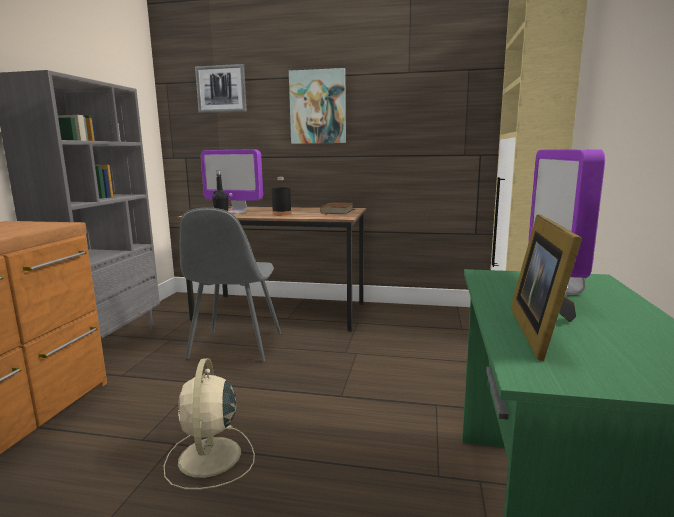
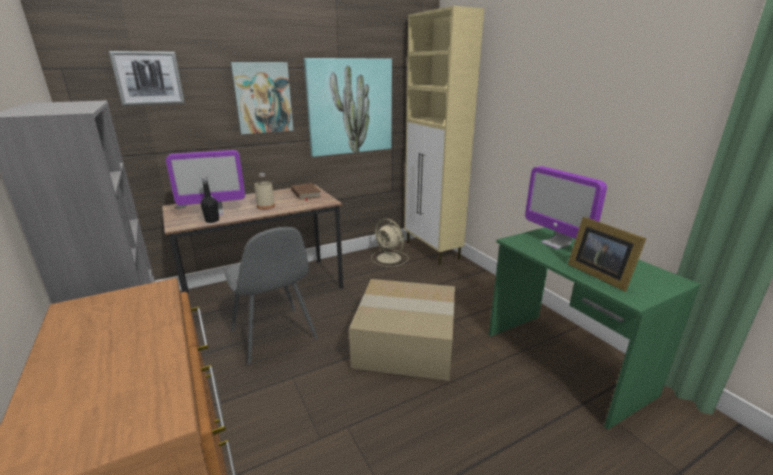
camera: 40 degrees left, 10 degrees up
(209, 458) = (384, 421): beige fan -> beige fan (390, 258)
(282, 214) = (265, 206): black bottle -> beige bottle
(343, 401) = (407, 342): none -> cardboard box
(418, 118) = (350, 107): none -> picture

